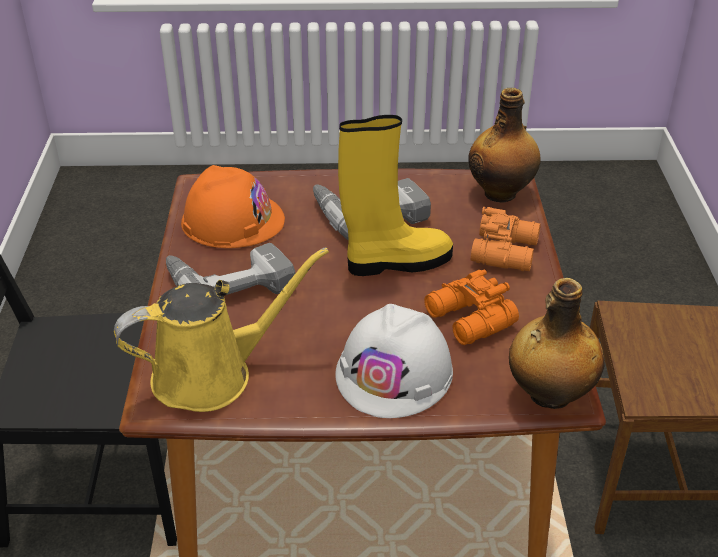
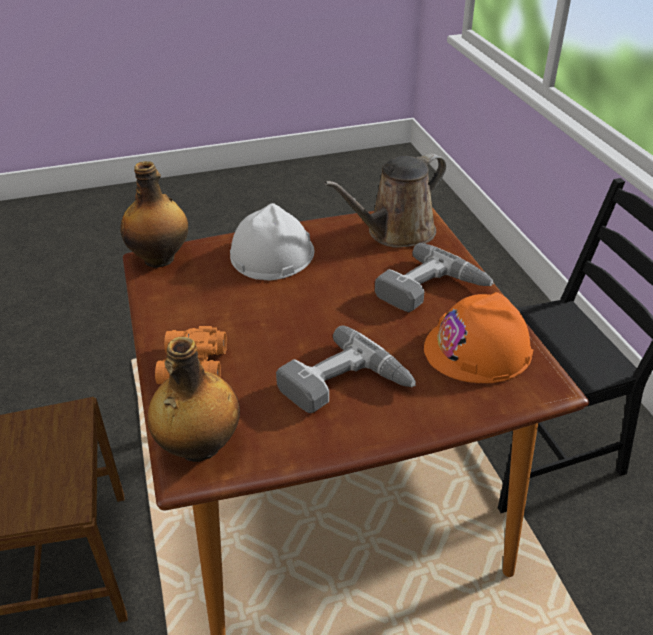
camera: 165 degrees right, 0 degrees up
(212, 374) = (396, 233): yellow watering can -> brown watering can
(396, 262) = (298, 336): yellow boot -> none
(469, 320) = (222, 297): orange binoculars -> none

